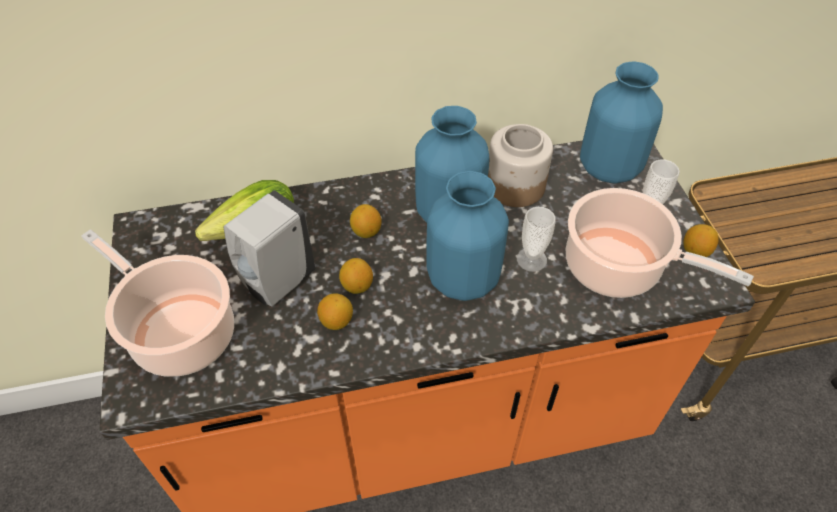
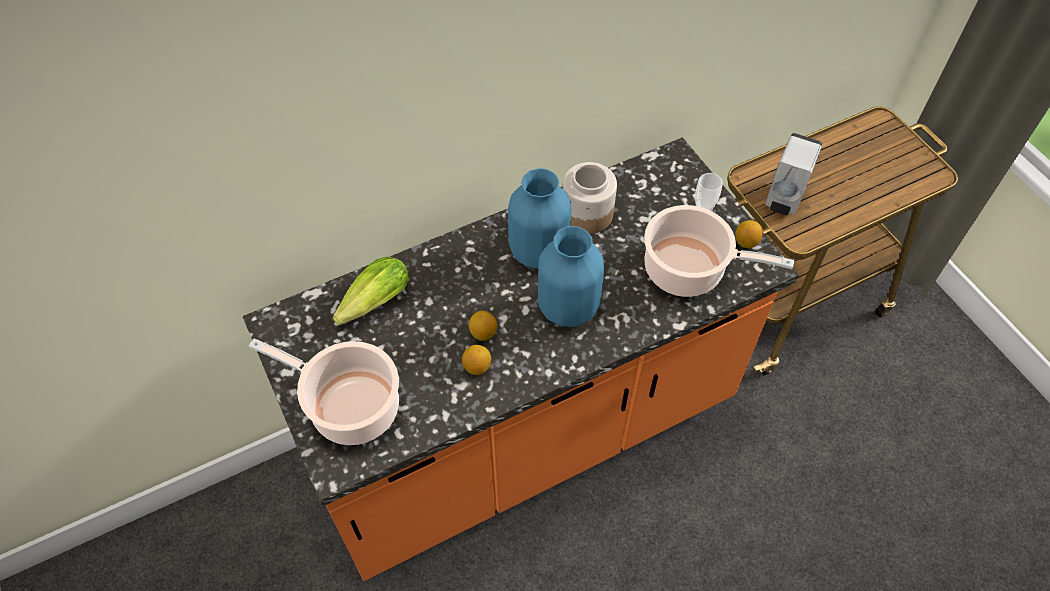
camera: 15 degrees left, 5 degrees up
(277, 284) = (415, 346): white soap dispenser -> white soap dispenser (783, 200)
(366, 231) = (474, 283): lemon -> none
(531, 259) = (618, 278): cup -> none
(609, 167) = (661, 180): blue vase -> none

